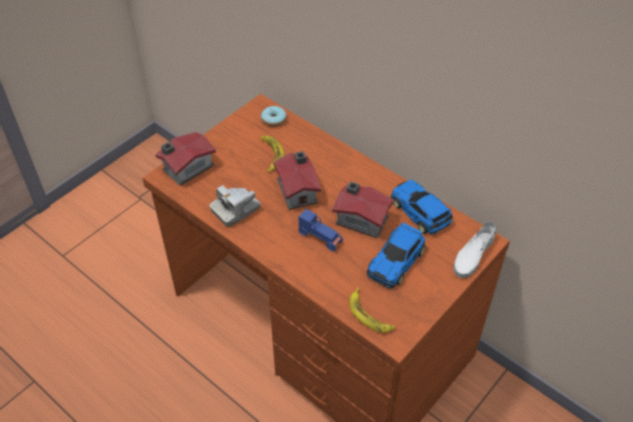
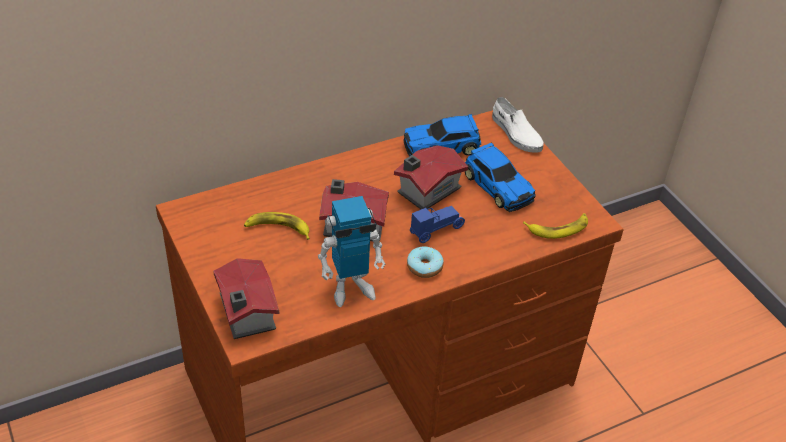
camera: 70 degrees left, 5 degrees down
(235, 210) = (351, 287): camera -> toy robot
(273, 120) = (217, 208): donut -> donut (424, 267)

